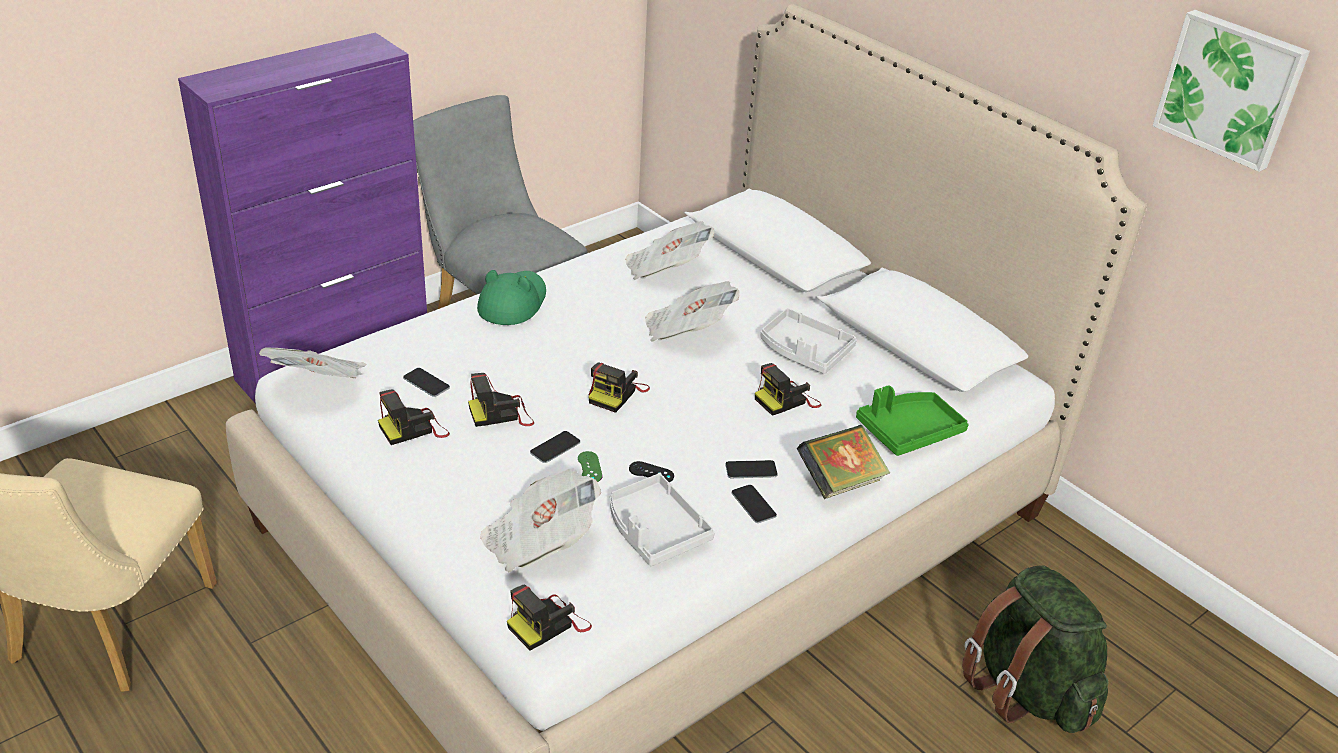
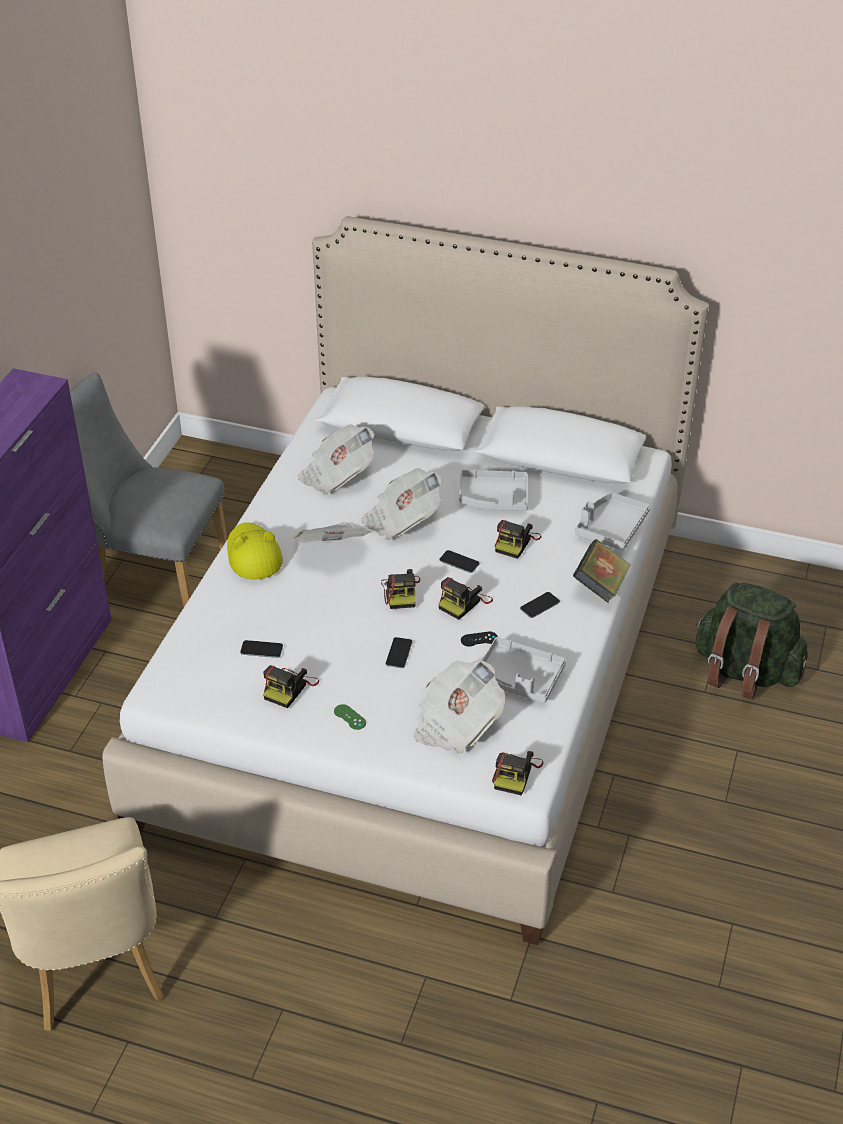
camera: 30 degrees left, 5 degrees up
(320, 384) = (183, 688): newspaper -> newspaper (333, 549)
(502, 414) = (339, 646): camera -> camera (464, 602)
(512, 302) = (253, 555): green hat -> yellow hat
(589, 467) = (436, 656): green game controller -> green game controller (350, 717)
(753, 504) = (563, 629): phone -> phone (459, 562)
(908, 431) = (611, 528): green tray -> grey tray
(1230, 88) = (749, 210): picture -> none

